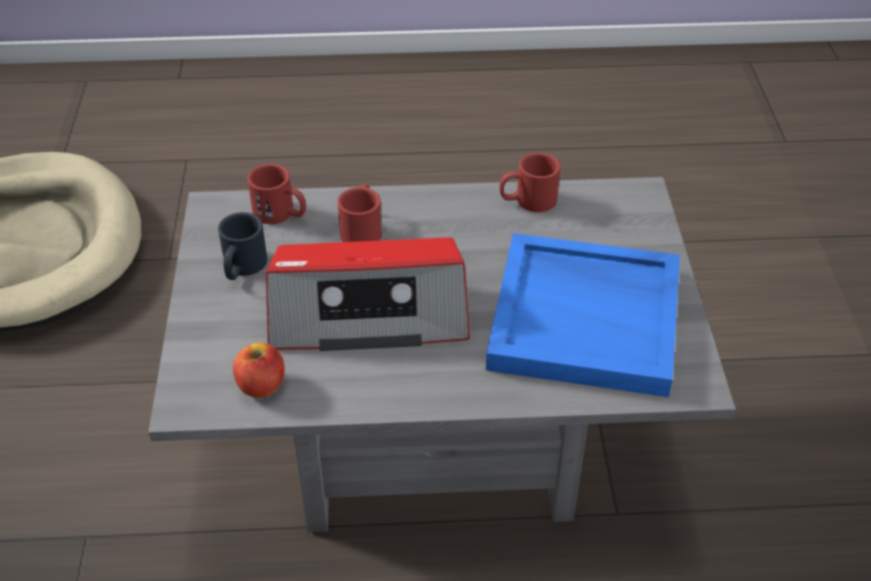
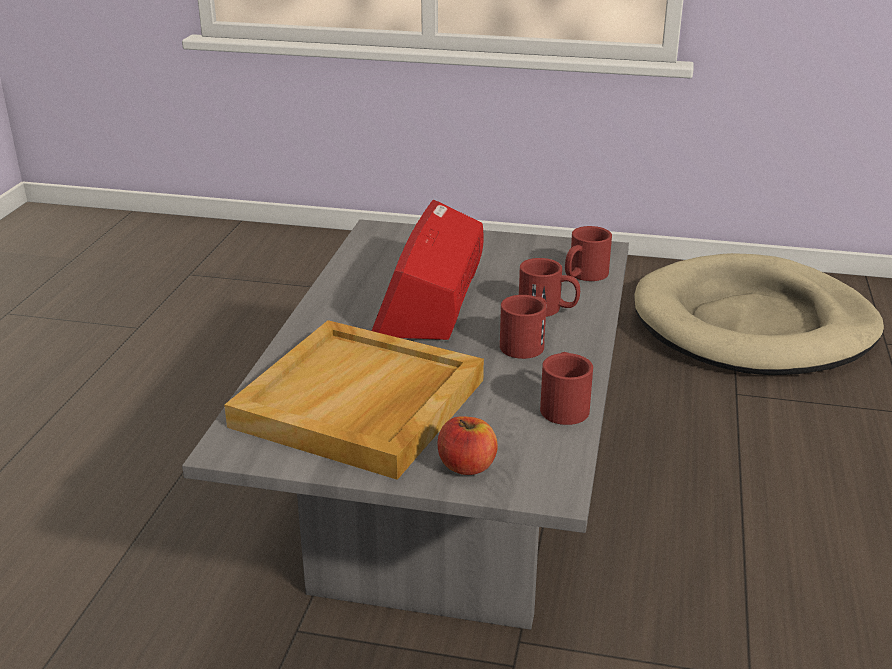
camera: 105 degrees right, 15 degrees down
(242, 268) = (515, 255): black mug -> none
(261, 385) = (376, 254): apple -> apple (467, 466)
(434, 233) = (527, 343): none -> red mug
(587, 318) = (360, 404): blue tray -> beige tray

